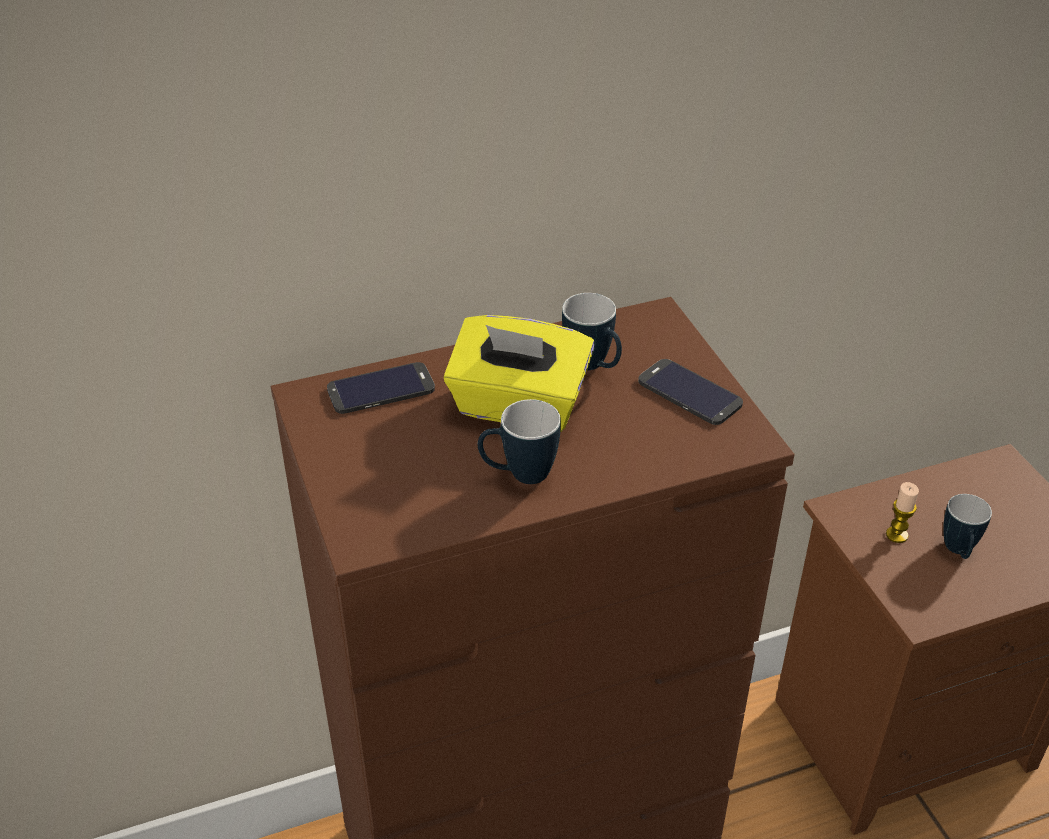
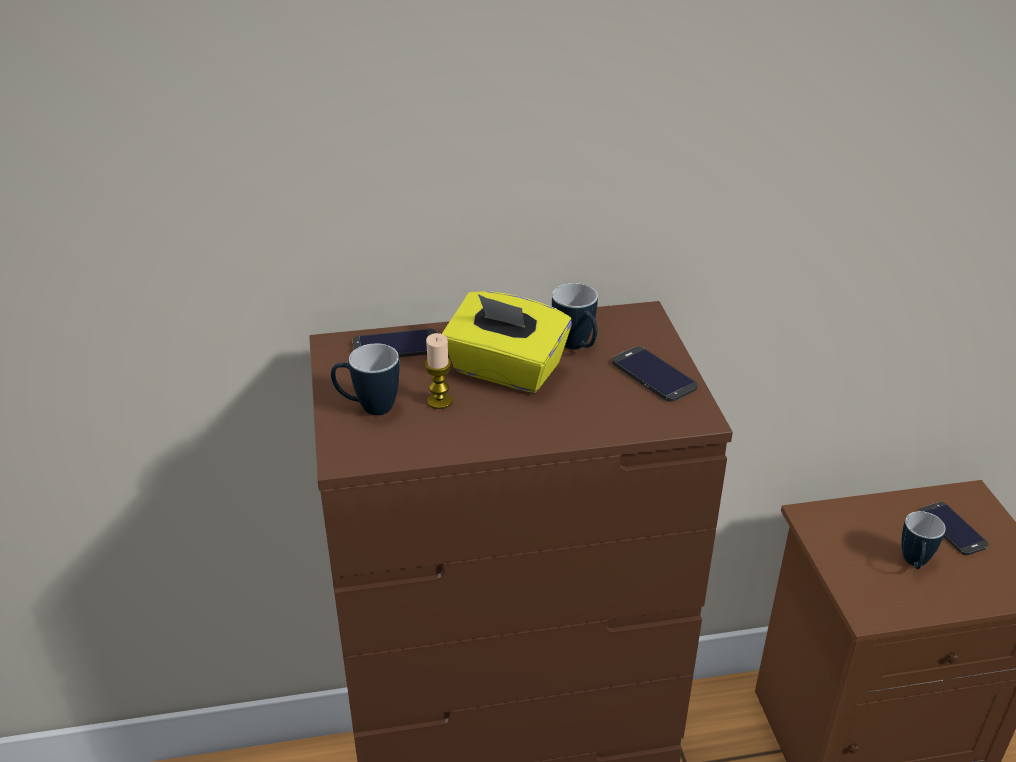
camera: 10 degrees right, 5 degrees down
(519, 475) = (490, 422): mug -> mug (368, 407)
(897, 535) = (860, 543): candle -> candle (439, 401)
(991, 505) = (952, 529): none -> phone

